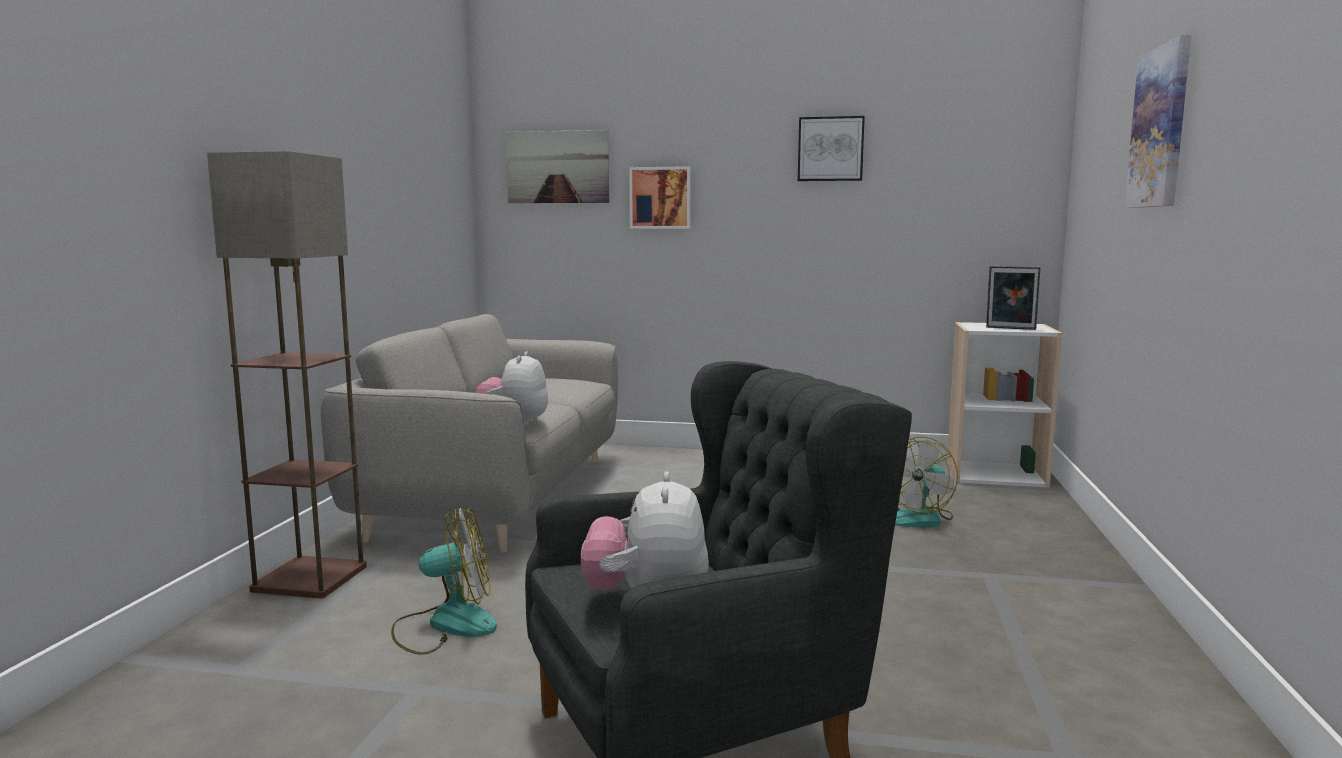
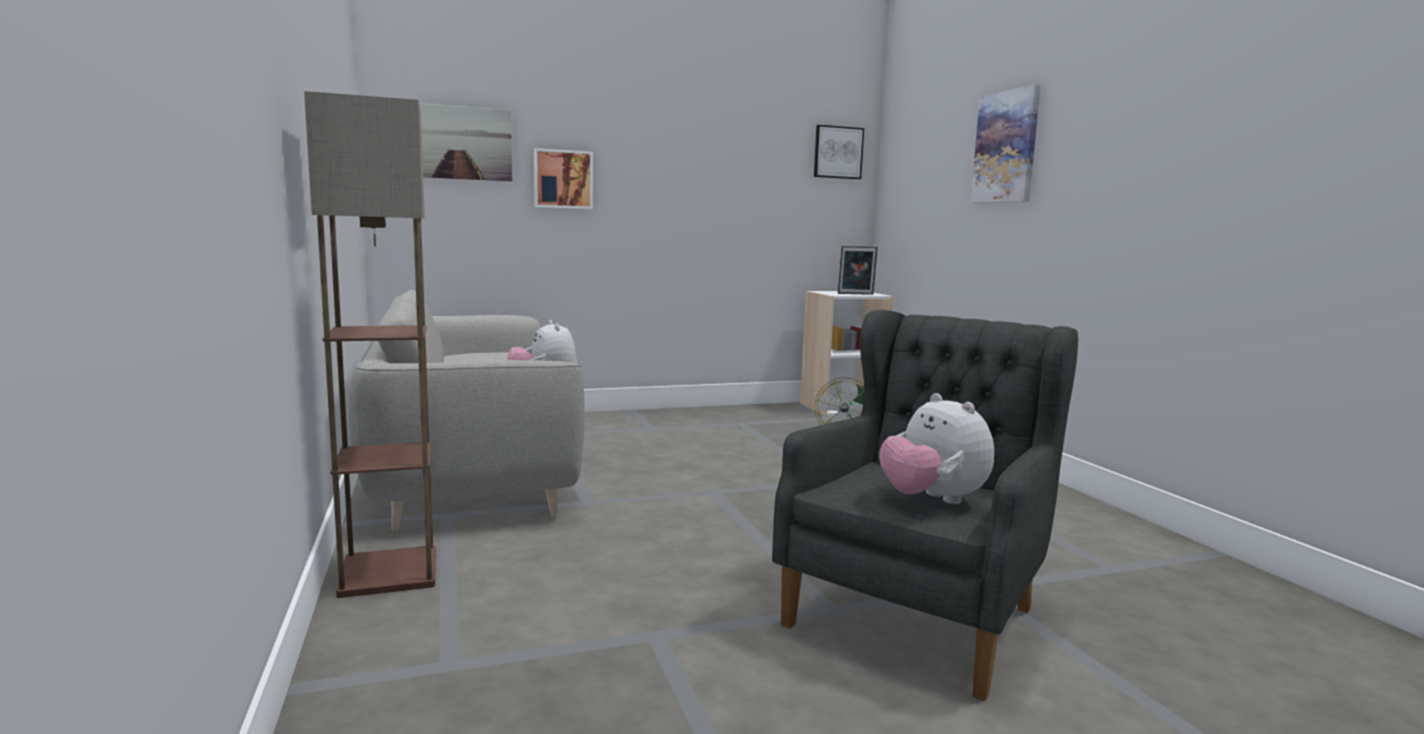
camera: 30 degrees left, 0 degrees up
(445, 625) = (597, 582): fan -> none
(830, 149) = (711, 145): picture -> picture (838, 152)

